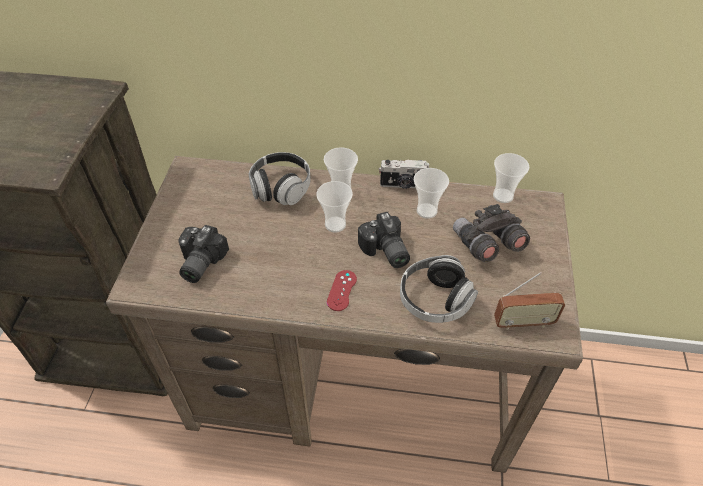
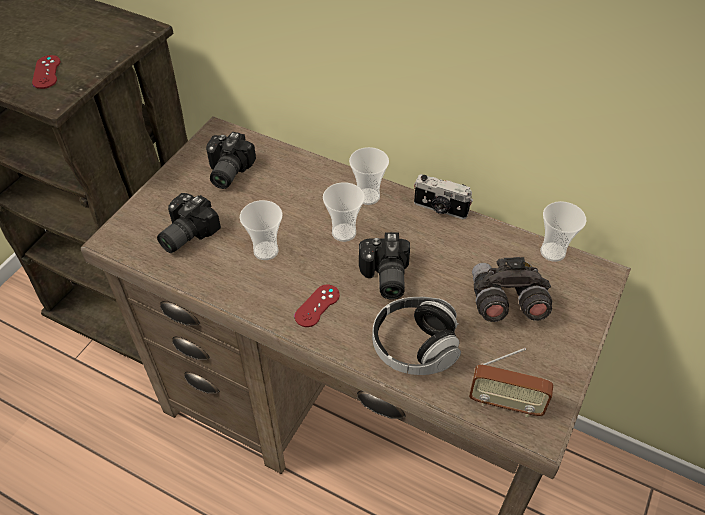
camera: 20 degrees right, 0 degrees up
(26, 148) = (46, 72): none -> red game controller
(210, 200) = (226, 172): none -> camera
(281, 188) = (304, 178): headphones -> none
(427, 211) = (453, 245): cup -> cup (266, 251)

